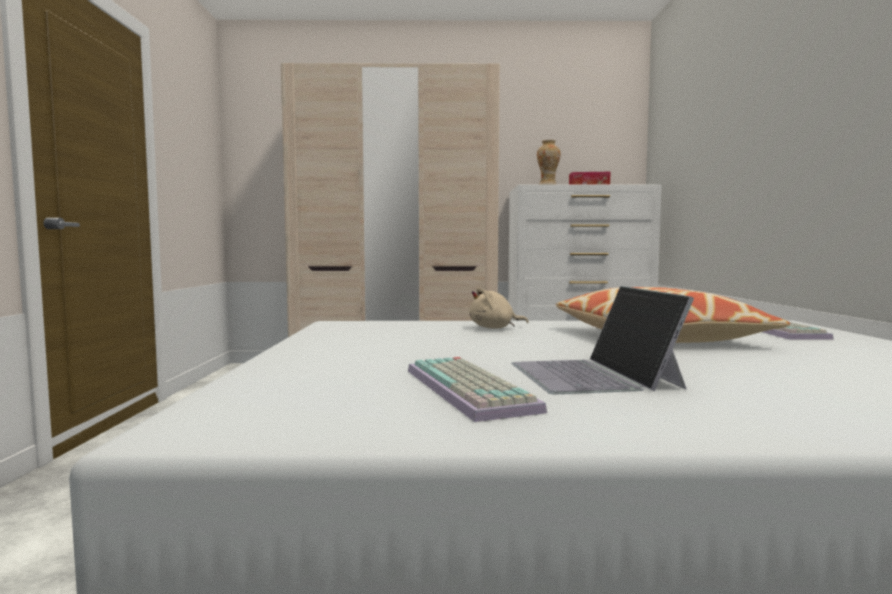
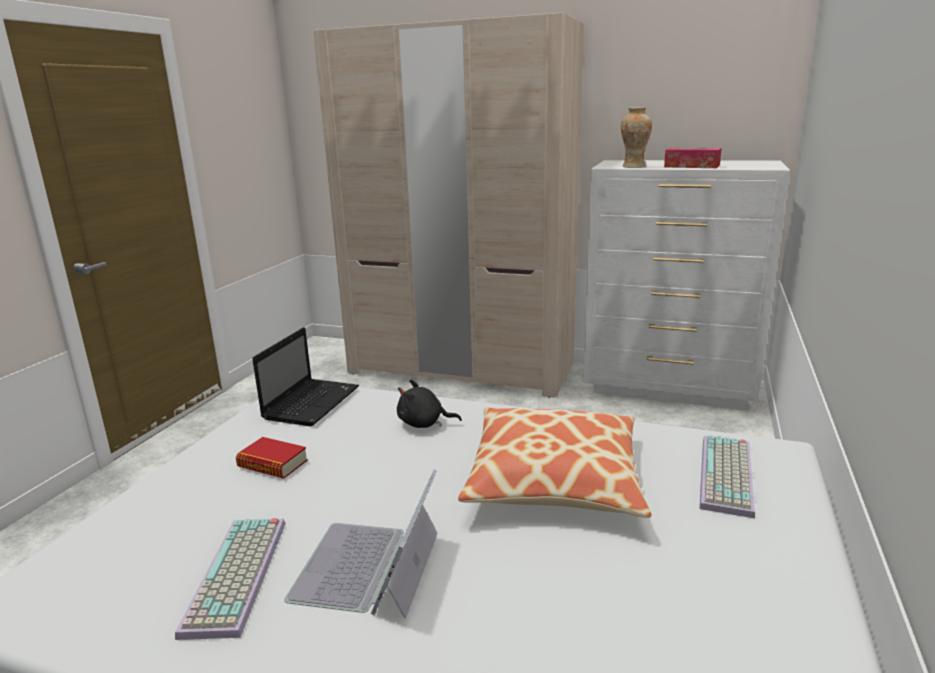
camera: 20 degrees right, 15 degrees up
(365, 326) = (312, 402): none -> laptop
(385, 347) = (272, 464): none -> book
(494, 328) = (424, 423): beige plush toy -> black plush toy

